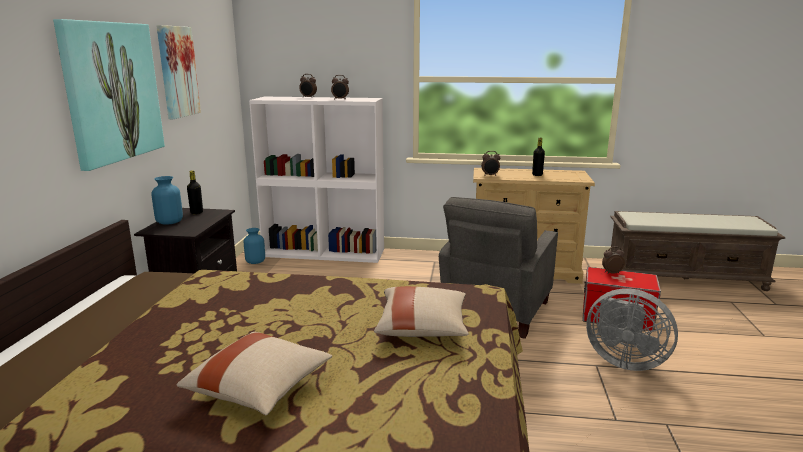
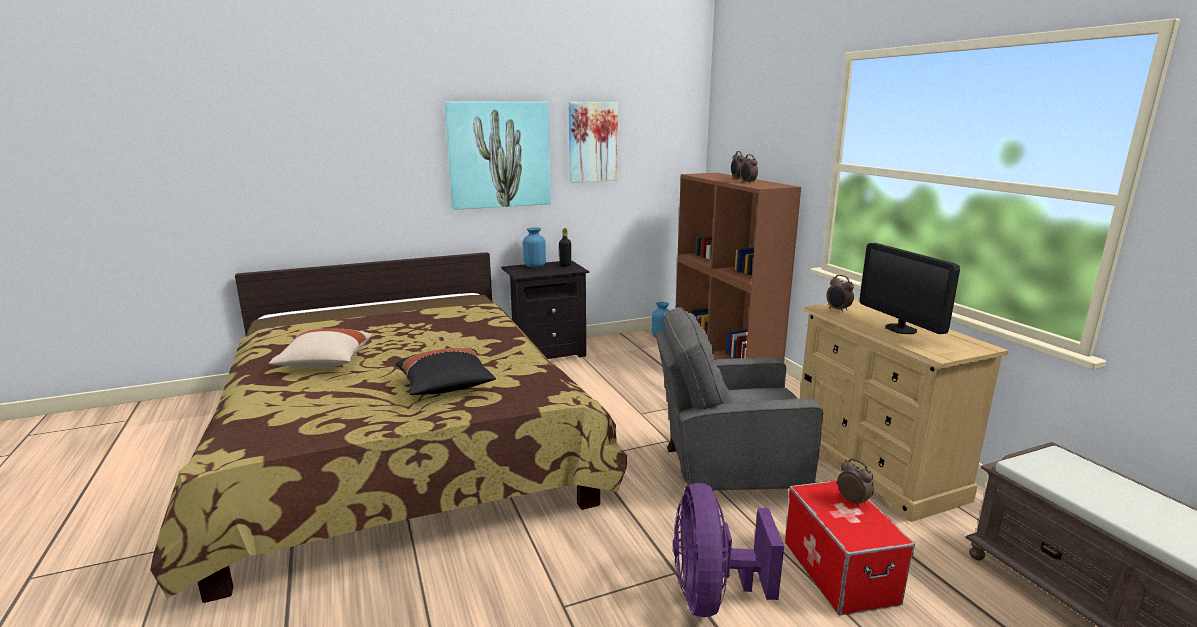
camera: 60 degrees right, 0 degrees up
(325, 252) = (725, 353): white bookcase -> brown bookcase
(422, 328) = (446, 387): beige pillow -> black pillow
(537, 175) = (901, 329): black bottle -> monitor
(623, 360) = (712, 595): grey fan -> purple fan

